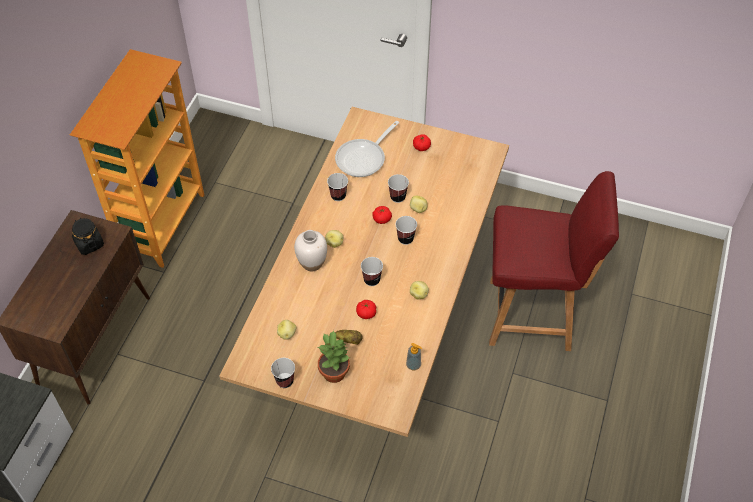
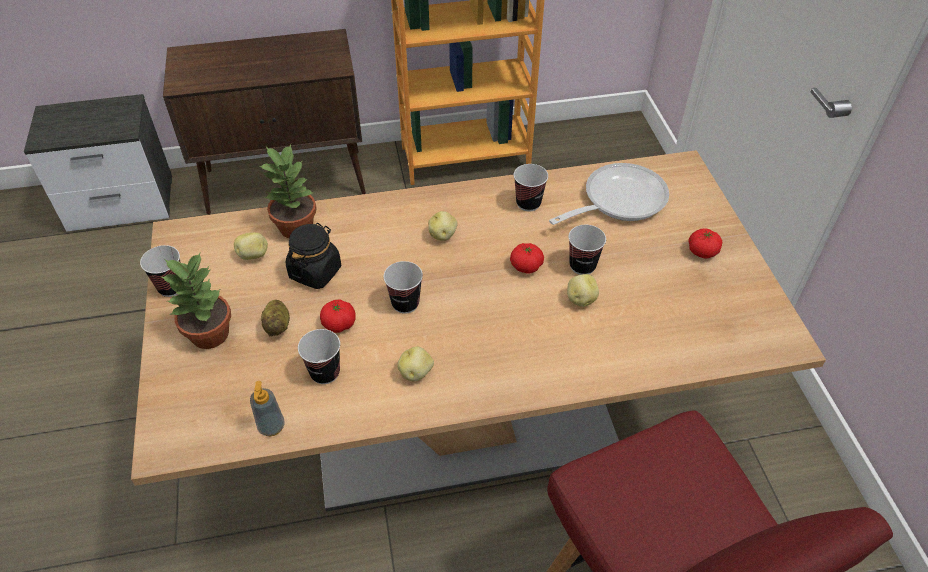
camera: 60 degrees right, 5 degrees down
(89, 244) = (308, 58): black jar -> black jar (315, 272)
(278, 306) = (296, 226): none -> potted plant
(312, 263) = (390, 228): white vase -> none
(364, 158) = (618, 200): frying pan -> frying pan turned 135 degrees clockwise
(405, 238) = (512, 309): cup -> cup (325, 372)

